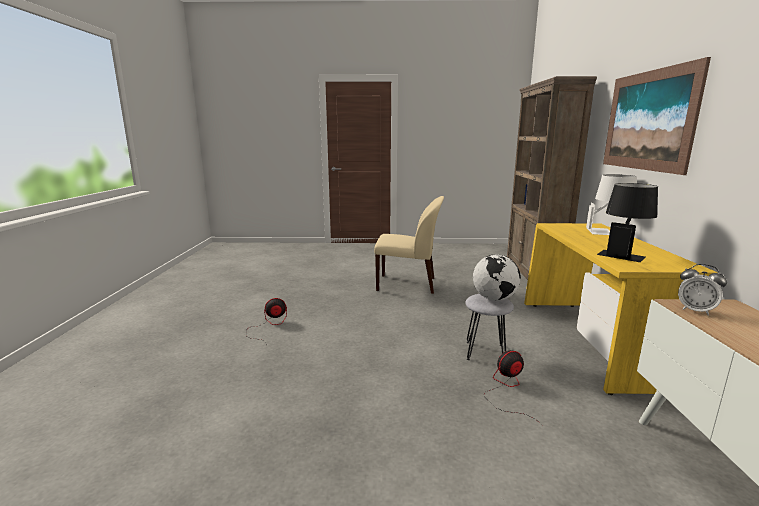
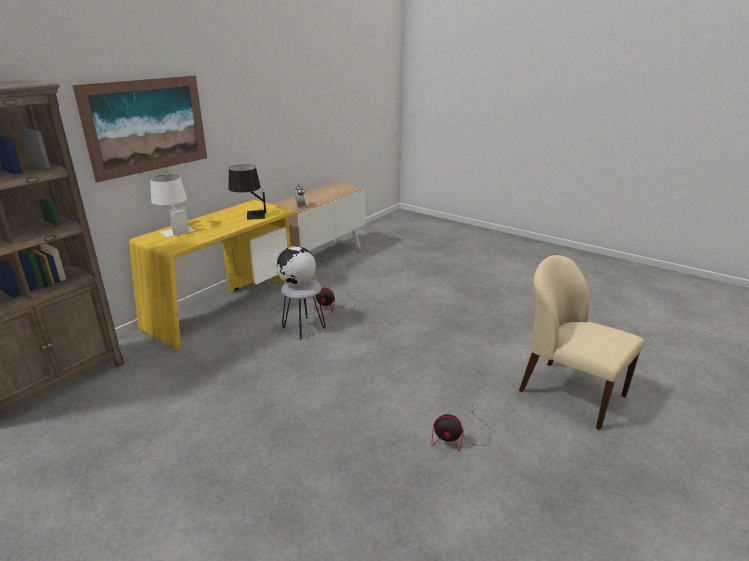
camera: 145 degrees left, 10 degrees up
(408, 284) = (207, 448): beige chair -> beige chair (569, 392)

